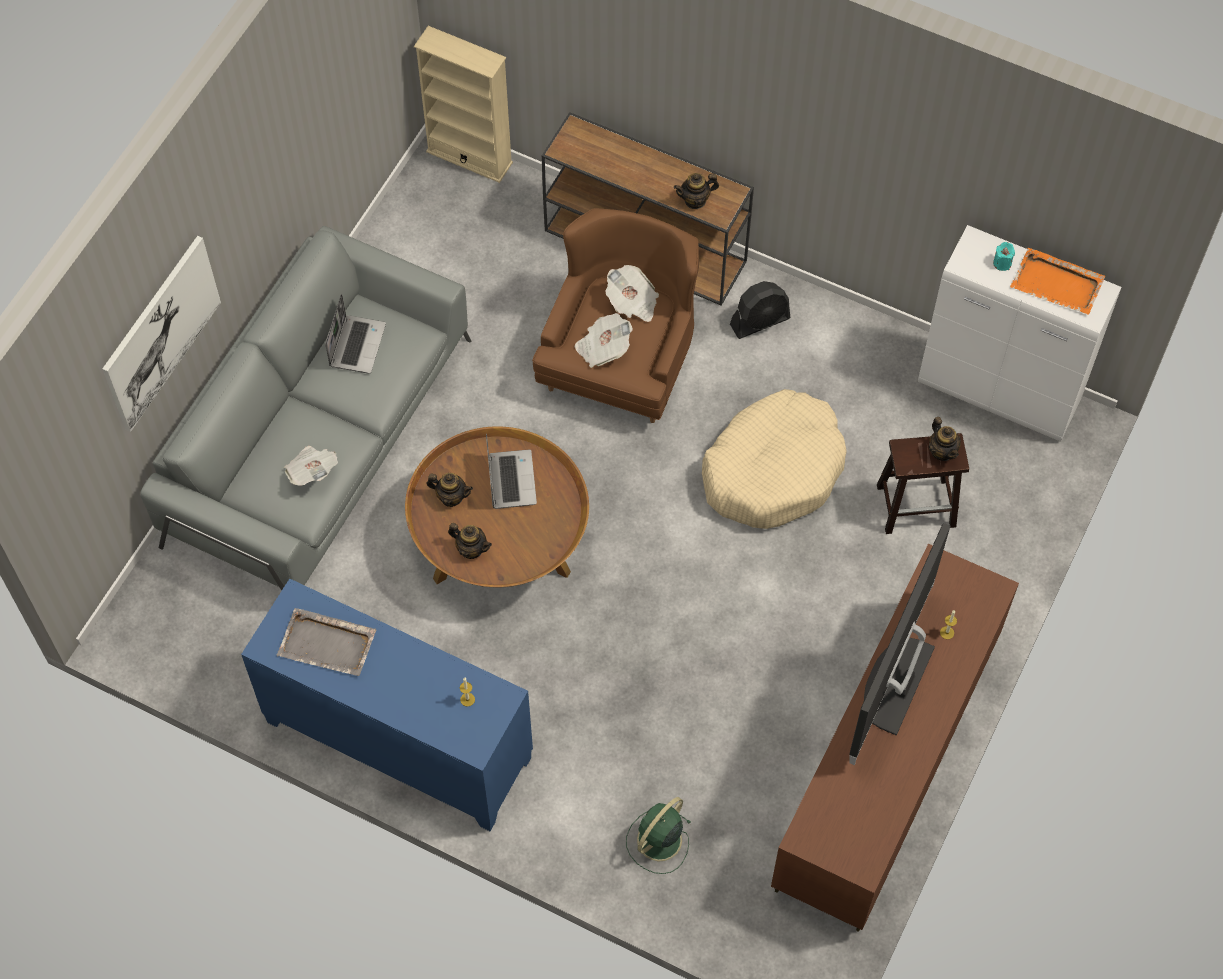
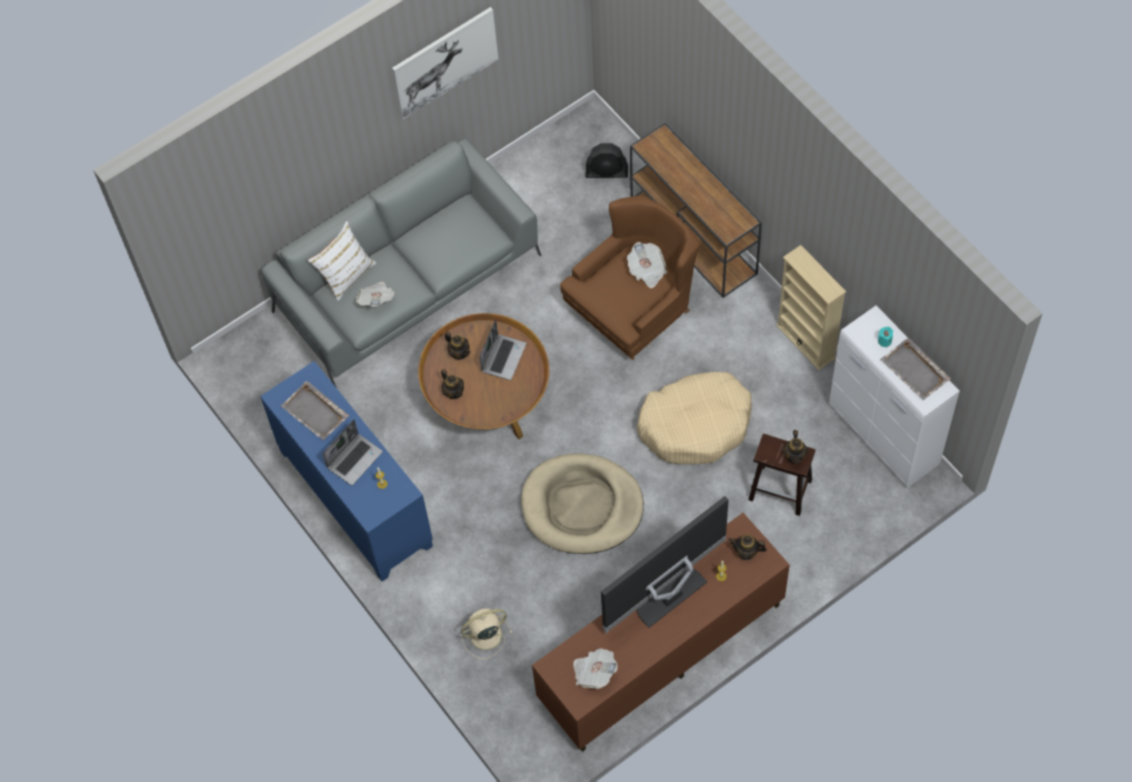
camera: 30 degrees right, 0 degrees up
(161, 333) = (301, 169): picture -> picture (445, 62)
(253, 455) = (346, 274): none -> white pillow
(357, 344) = (449, 227): laptop -> laptop (354, 459)
(469, 157) = (607, 128): beige bookcase -> beige bookcase (806, 341)
(603, 348) = (610, 294): newspaper -> newspaper (594, 672)
(658, 841) = (484, 635): green fan -> beige fan
(691, 627) = (582, 506): none -> beige dog bed
(695, 200) = (716, 216): teapot -> teapot (746, 552)
(760, 321) = (743, 320): black fan -> black fan (607, 172)
(1057, 284) = (915, 371): orange tray -> grey tray

